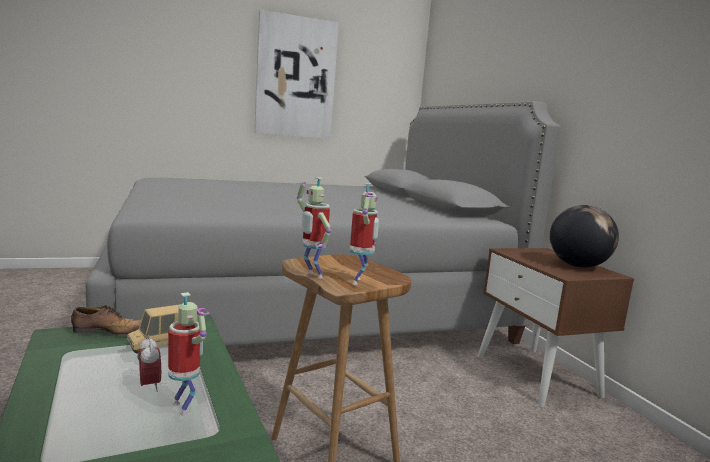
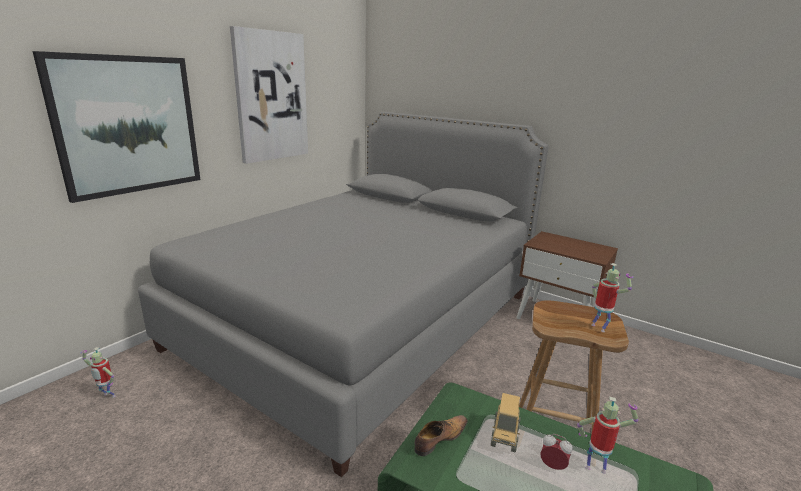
camera: 35 degrees left, 10 degrees up
(152, 80) = (128, 125): none -> picture
(311, 275) = (576, 335): toy robot -> toy robot (107, 396)
(577, 266) = (584, 246): globe -> none

